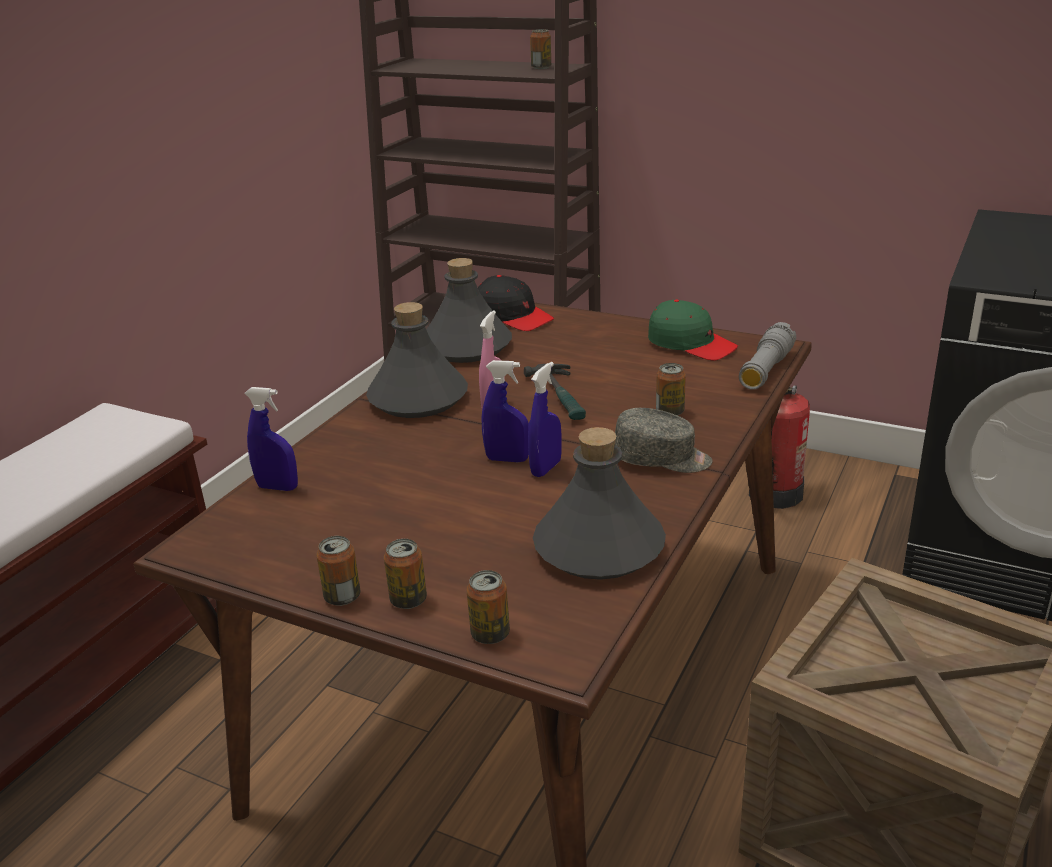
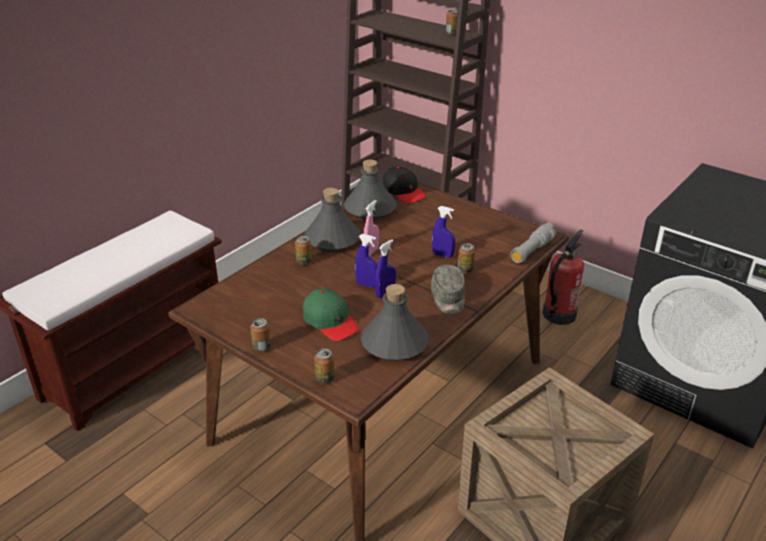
camera: 10 degrees right, 5 degrees up
(278, 487) = (246, 282): blue spray bottle -> blue spray bottle (442, 255)
(408, 600) = (292, 354): can -> can (304, 262)
(562, 397) = (410, 250): hammer -> none
(662, 459) = (448, 298): grey cap -> grey cap turned 60 degrees clockwise
(691, 344) = (497, 226): green cap -> green cap (330, 321)

